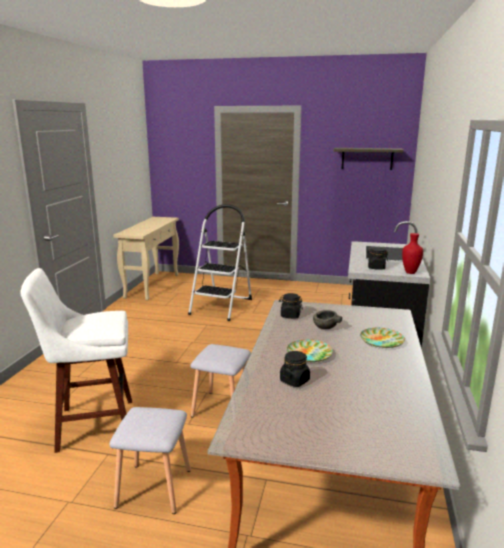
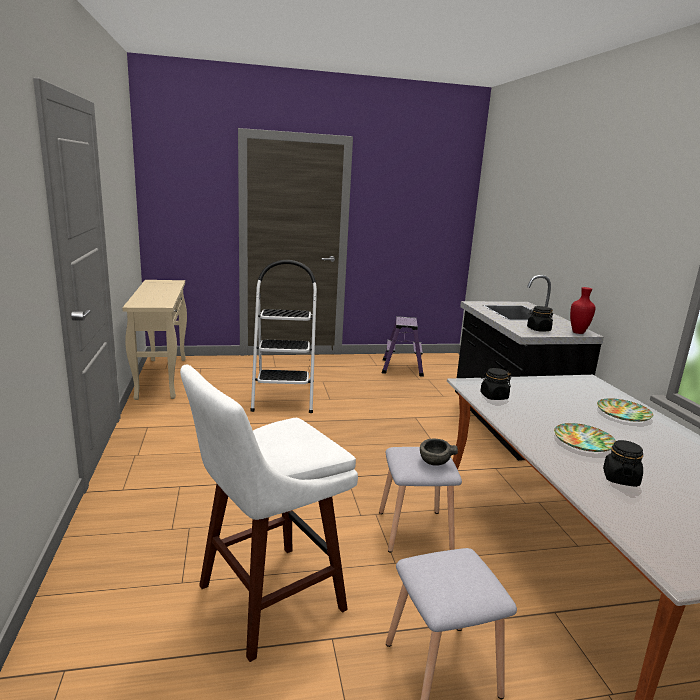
camera: 25 degrees left, 0 degrees up
(325, 327) = (549, 406): grey bowl -> grey bowl (434, 462)
(336, 296) = (402, 368): none -> purple step ladder
(367, 158) = (427, 205): shelf -> none

